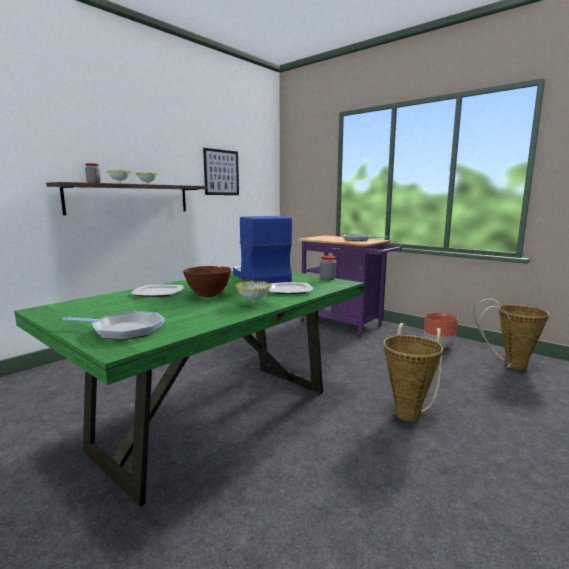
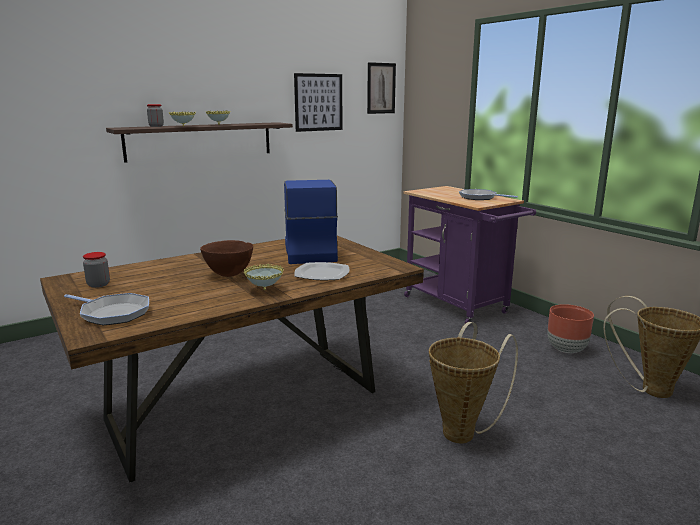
camera: 15 degrees right, 5 degrees up
(158, 293) = (184, 266): plate -> none
(219, 418) = (246, 405): green dining table -> brown dining table
(264, 165) = (381, 88): none -> picture
(327, 279) = (385, 259): jar -> jar (98, 284)

